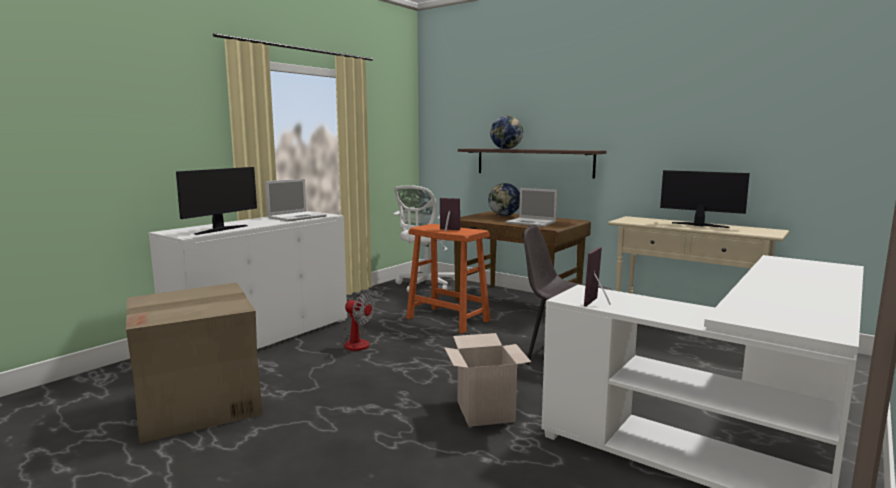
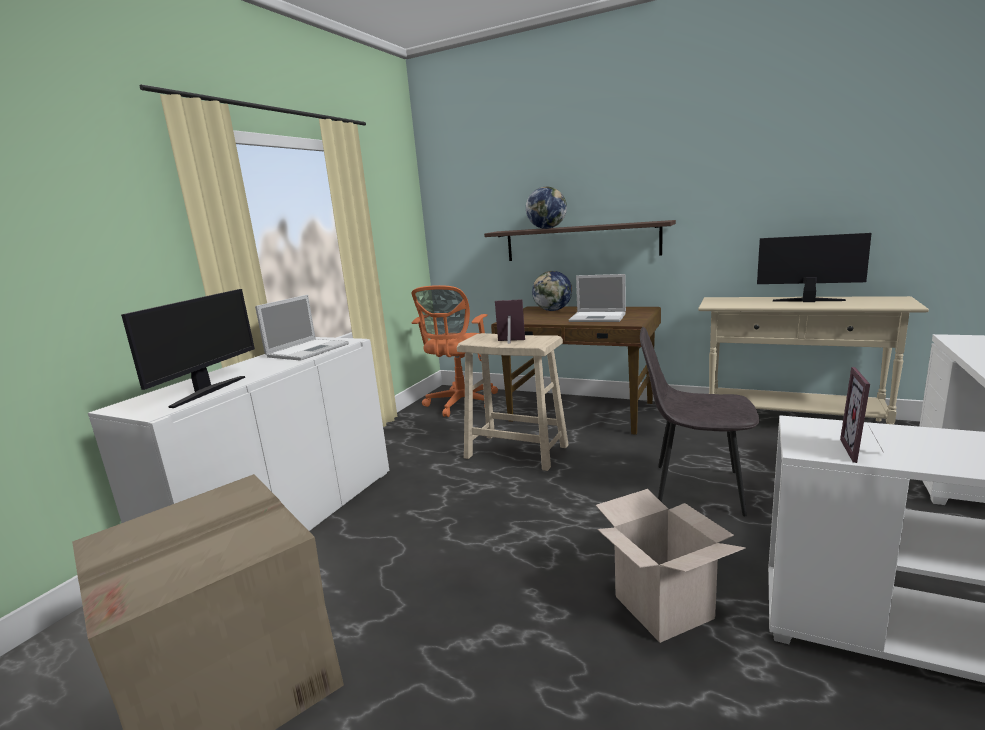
camera: 10 degrees left, 5 degrees up
(357, 342) = (420, 509): fan -> none
(425, 285) = (460, 404): white office chair -> orange office chair
(447, 319) = (516, 451): orange stool -> beige stool

